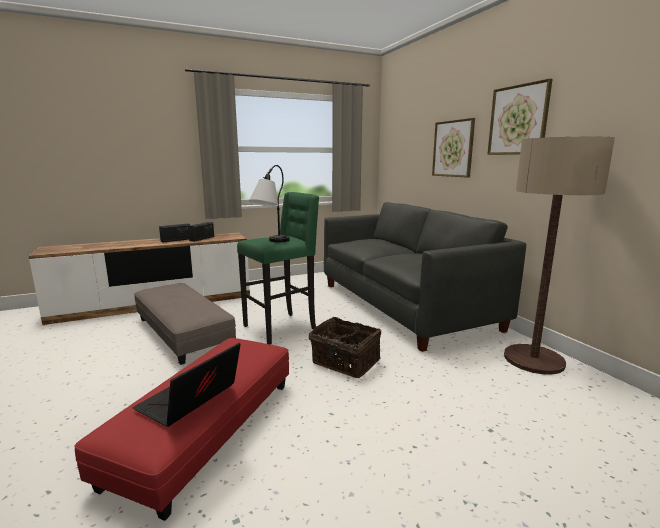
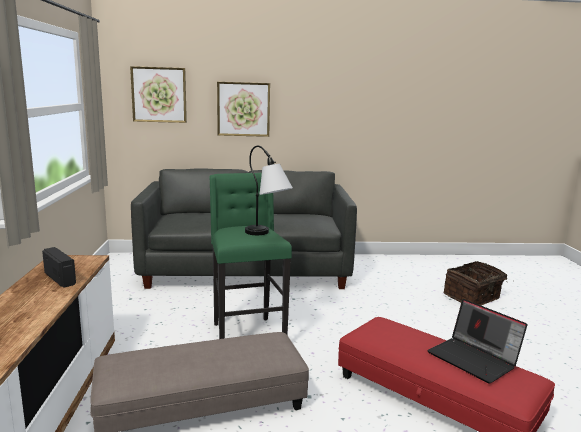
camera: 70 degrees left, 0 degrees up
(176, 240) = (37, 296): radio -> none
(344, 362) = (346, 320): basket -> basket (473, 297)
(518, 120) = (317, 90): picture -> picture (159, 95)
(533, 360) = (375, 263): floor lamp -> none

